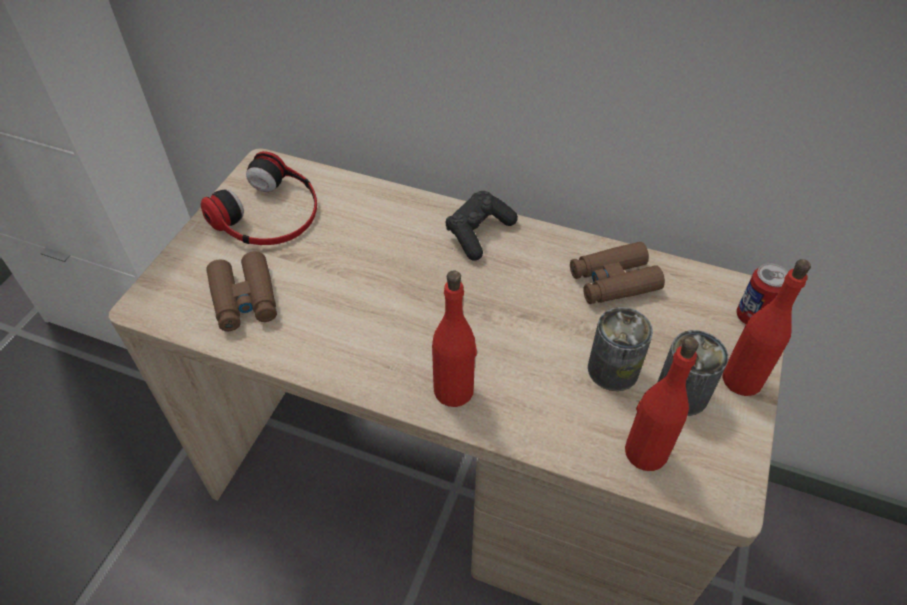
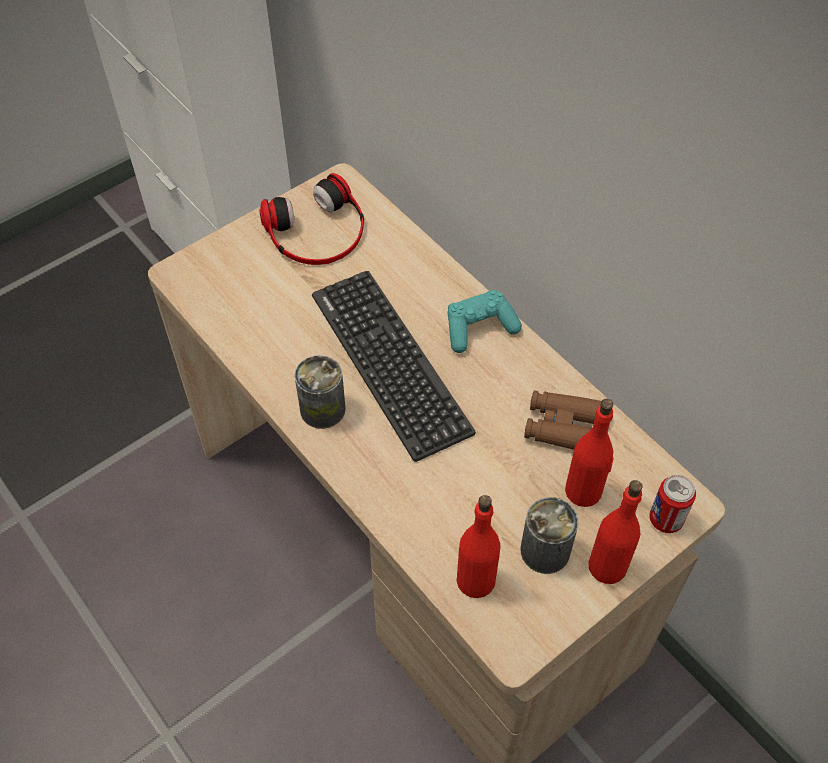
camera: 30 degrees right, 5 degrees up
(244, 299) = (252, 302): brown binoculars -> none
(420, 295) = (390, 362): none -> keyboard
(454, 390) = (362, 455): red bottle -> red bottle (584, 491)
(478, 233) = (479, 328): black game controller -> turquoise game controller
(613, 369) = (502, 502): can -> can (322, 409)

